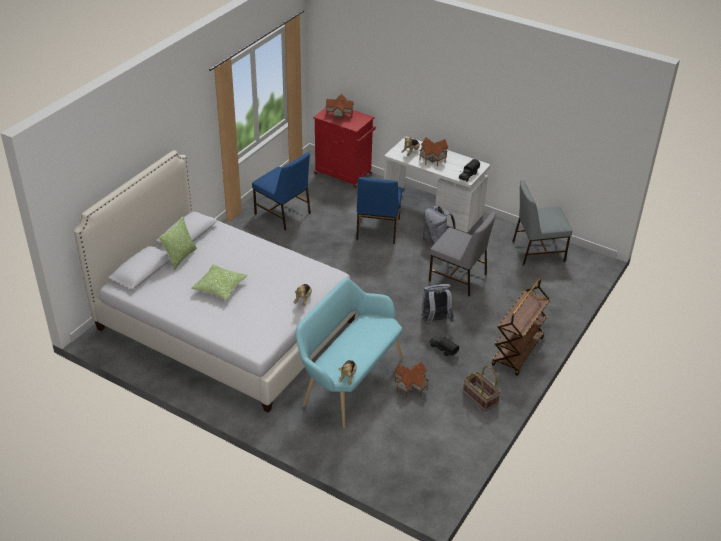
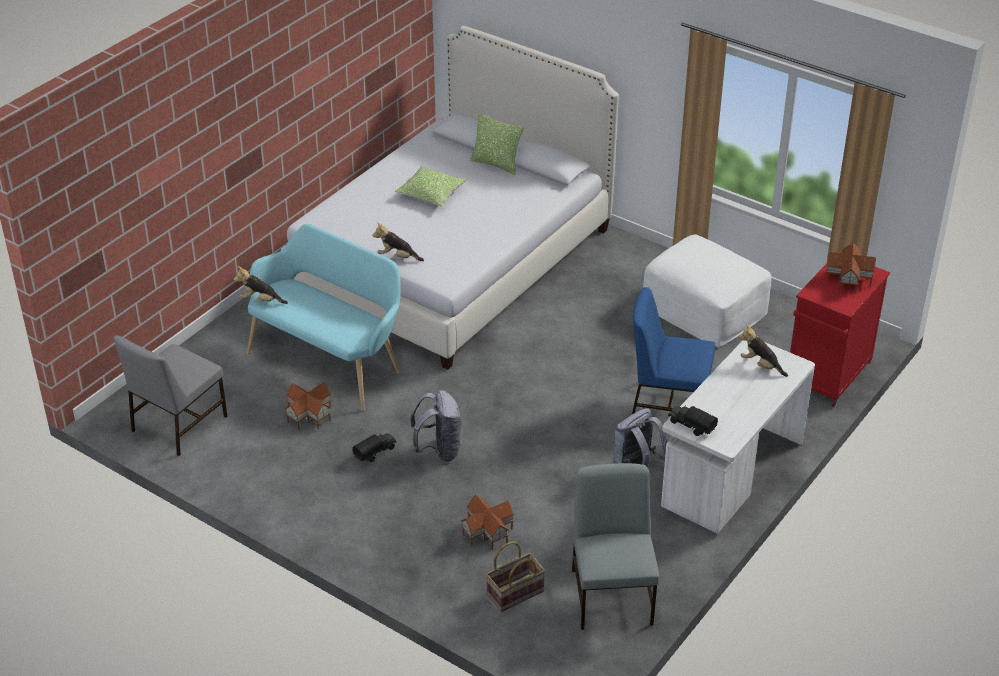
camera: 95 degrees right, 0 degrees up
(283, 214) = (703, 309): blue chair -> white ottoman
(433, 159) = (742, 389): toy house -> toy house (486, 532)
(458, 278) = (539, 486): grey chair -> grey chair (177, 424)
(479, 398) = (270, 479): basket -> basket (515, 592)
(518, 352) = (357, 532): brown cart -> none

